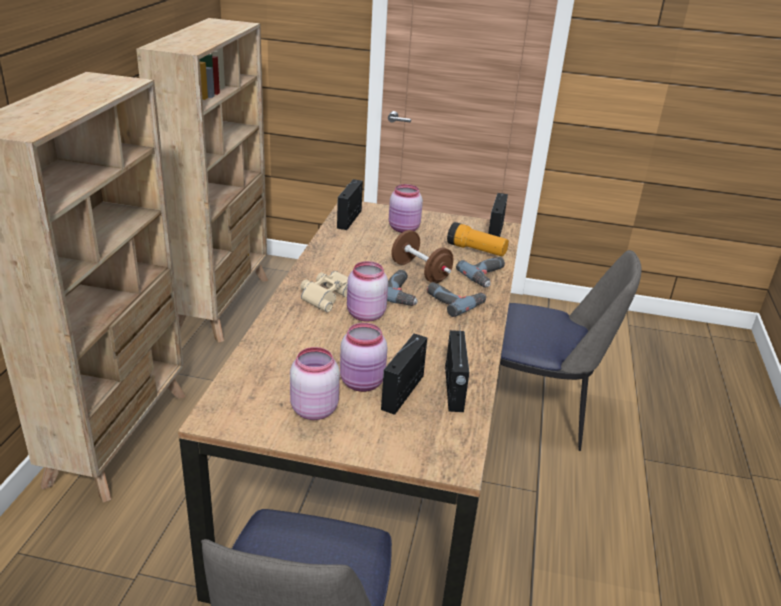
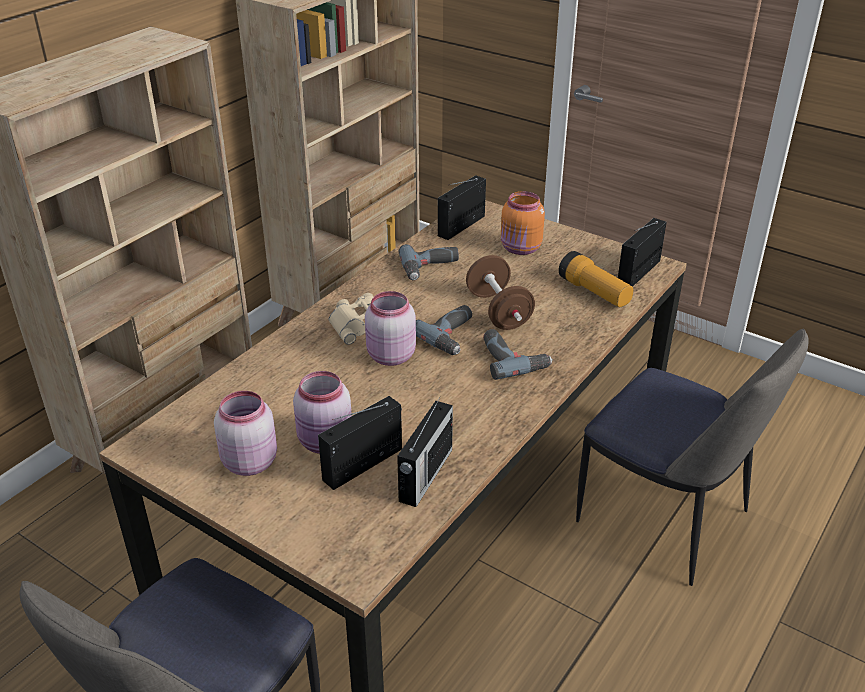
camera: 25 degrees right, 5 degrees up
(404, 229) = (521, 249): pink jar -> orange jar
(487, 276) = (581, 332): power drill -> power drill (430, 268)

